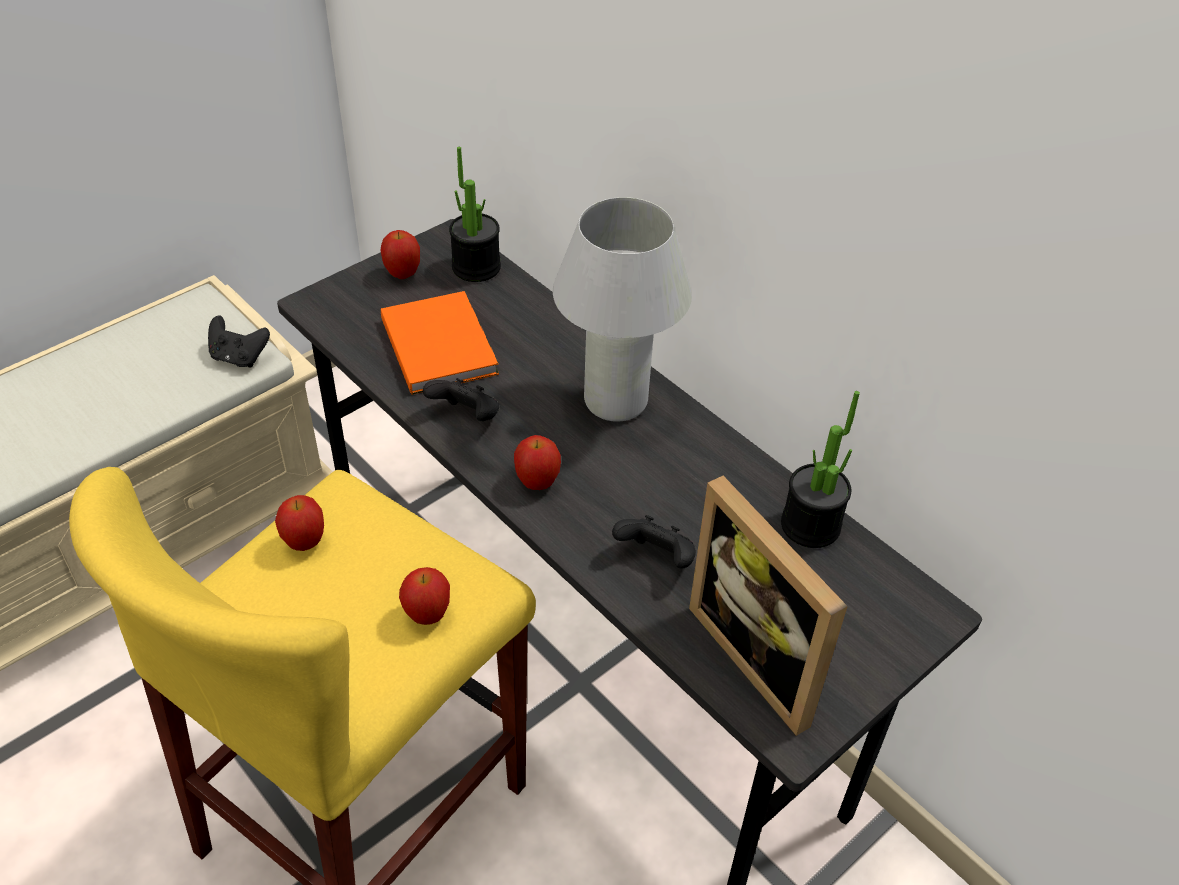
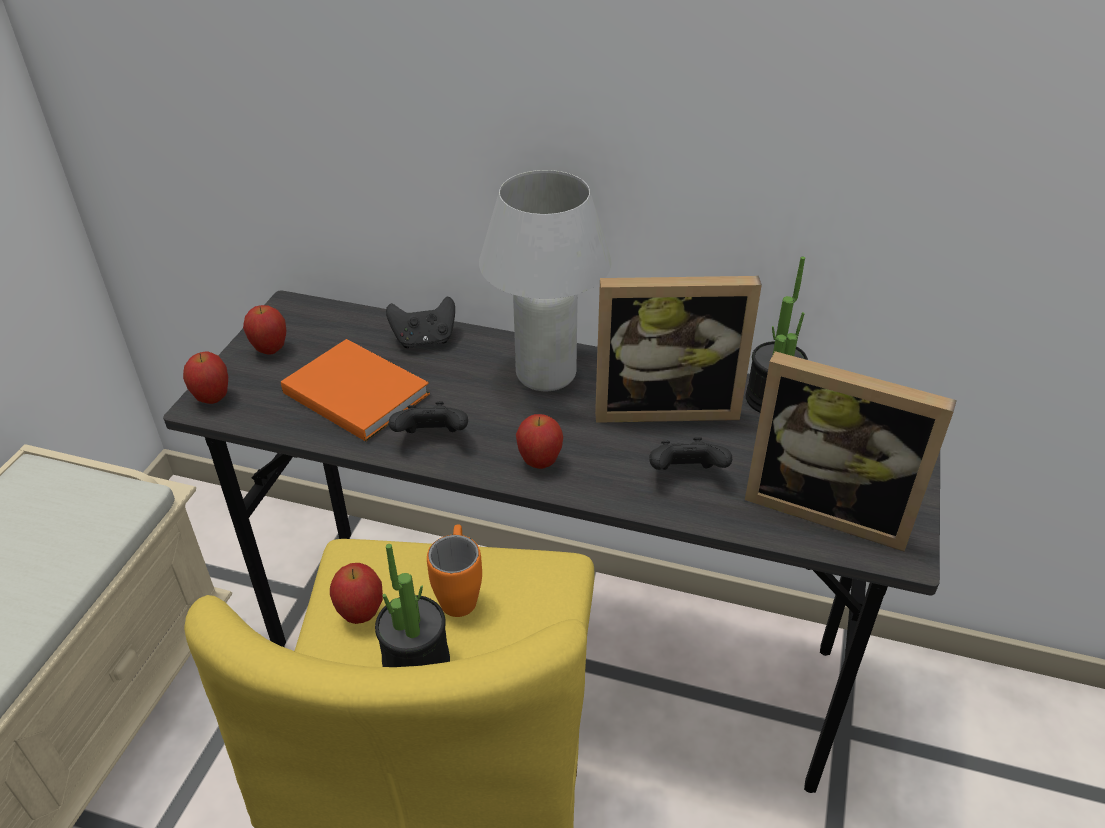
camera: 30 degrees left, 5 degrees down
(239, 357) = (112, 504): black game controller -> black game controller (424, 340)
(391, 564) = (459, 592): none -> orange mug
(427, 615) = (528, 617): apple -> apple (213, 398)
(476, 267) = (334, 320): potted plant -> potted plant (416, 663)
(699, 482) = (665, 405): none -> picture frame

